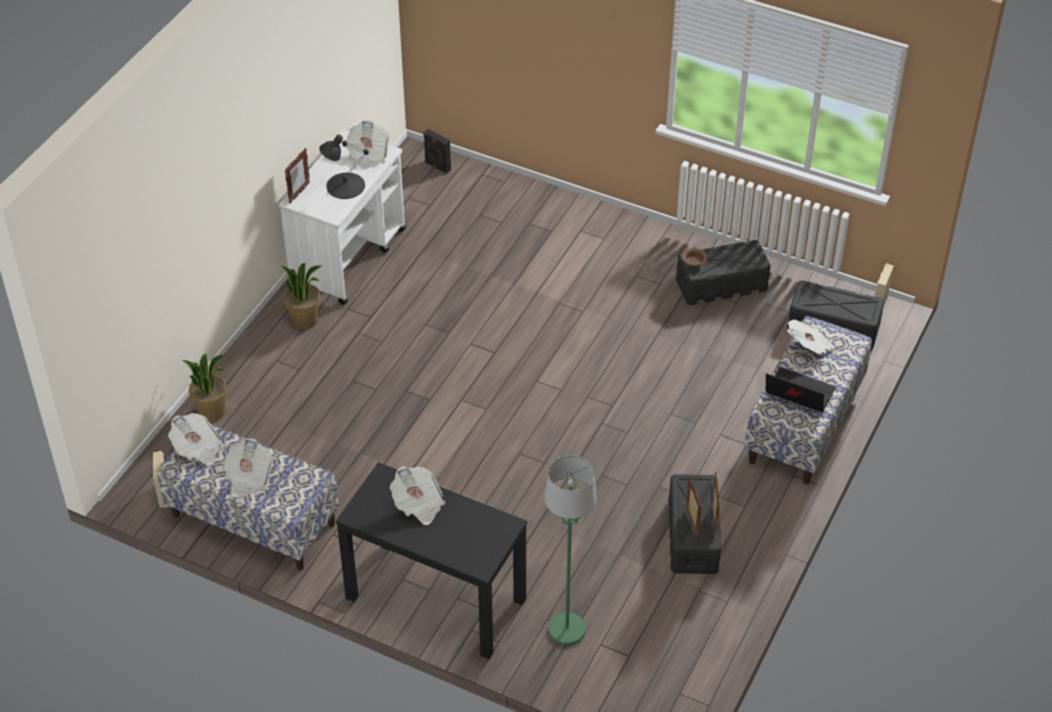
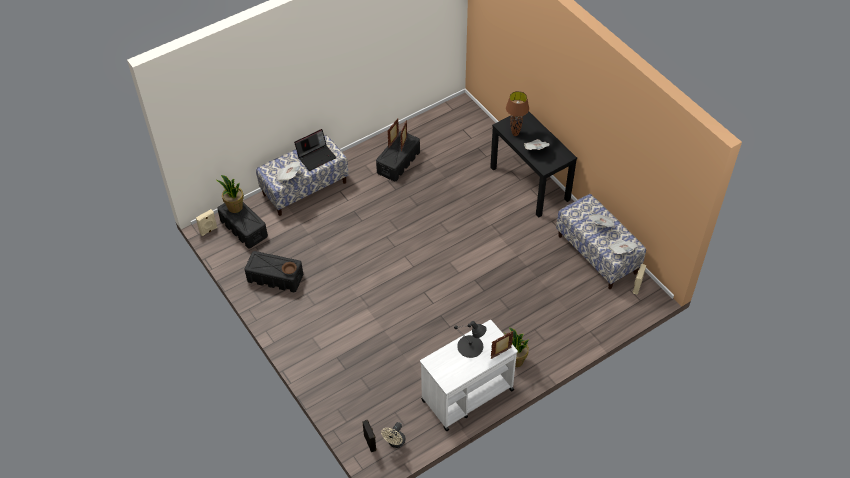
camera: 150 degrees left, 5 degrees up
(212, 411) = (594, 324): potted plant -> potted plant (235, 207)
(367, 155) = (443, 364): newspaper -> none
(407, 177) = (395, 443): none -> beige fan
(472, 519) = (515, 134): none -> brown table lamp
(567, 629) = (481, 149): green floor lamp -> none
(797, 394) = (316, 156): laptop -> laptop turned 90 degrees counterclockwise

